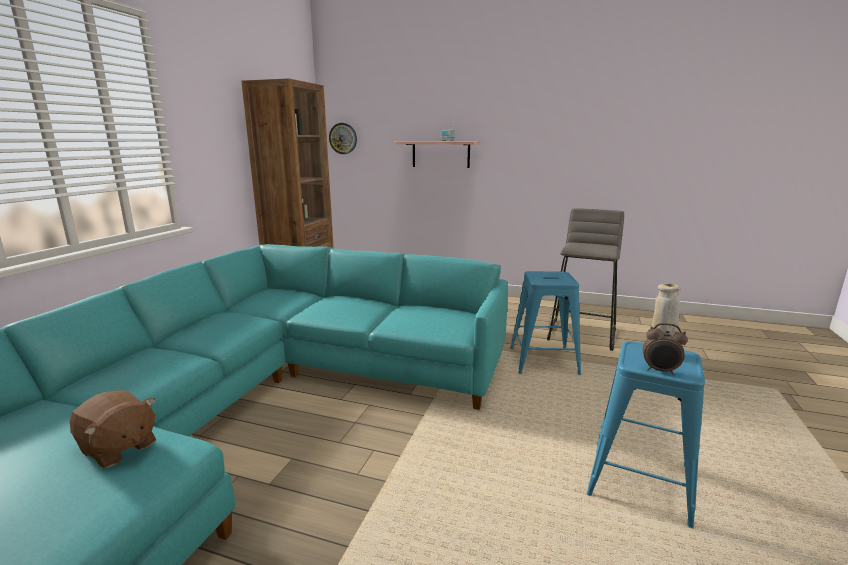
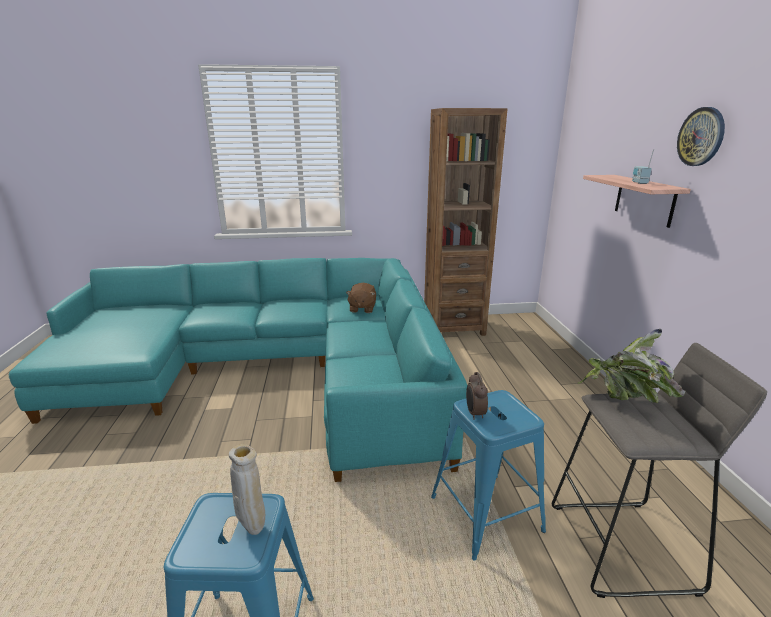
camera: 65 degrees right, 5 degrees up
(118, 448) = (140, 338): brown plush toy -> brown plush toy (362, 308)
(343, 138) = (570, 163): wall clock -> wall clock (701, 137)
(574, 246) = (623, 400): none -> potted plant
(660, 371) = (193, 527): alarm clock -> alarm clock (474, 413)

